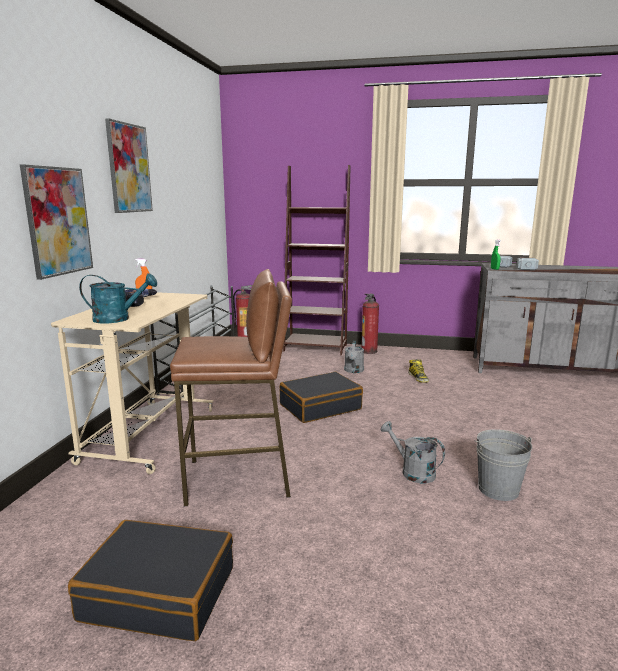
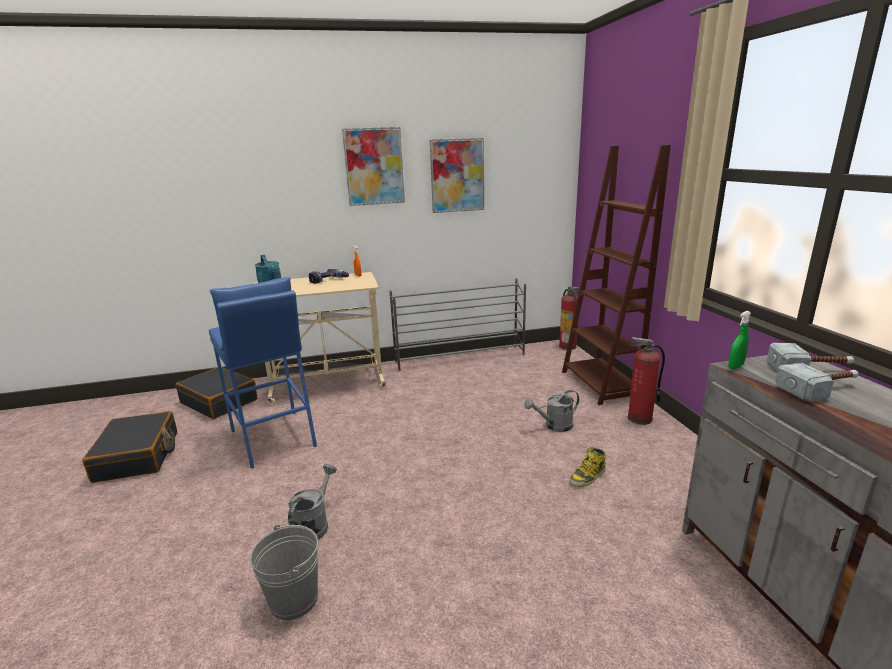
camera: 65 degrees right, 5 degrees up
(58, 221) = (279, 213): picture -> picture (457, 175)
(239, 479) = (273, 438): brown stool -> blue stool
(320, 407) = (431, 434): black suitcase -> black suitcase (219, 401)

